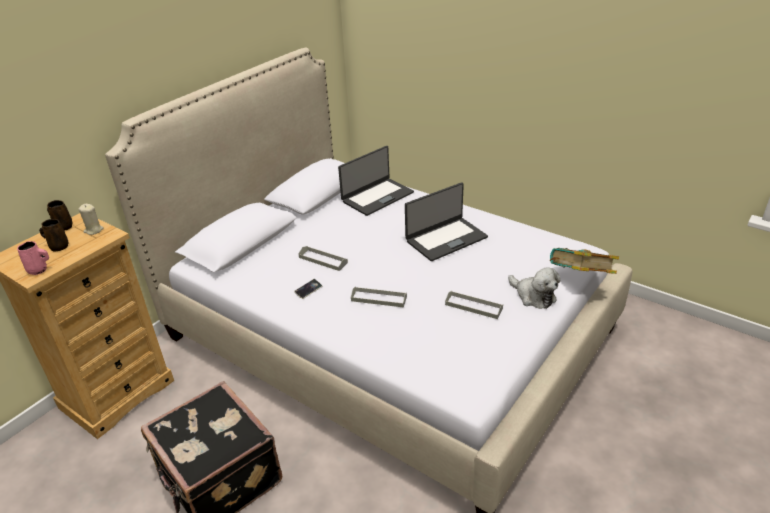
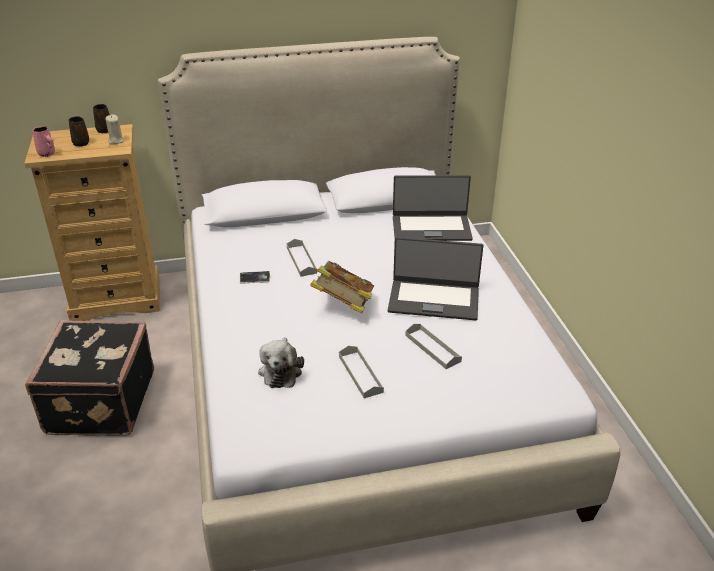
camera: 40 degrees right, 0 degrees up
(379, 299) = (293, 318): grey tray -> grey tray (432, 348)
(533, 296) = (433, 401): plush toy -> plush toy (281, 370)
(579, 278) = (510, 415): book -> book (343, 305)

